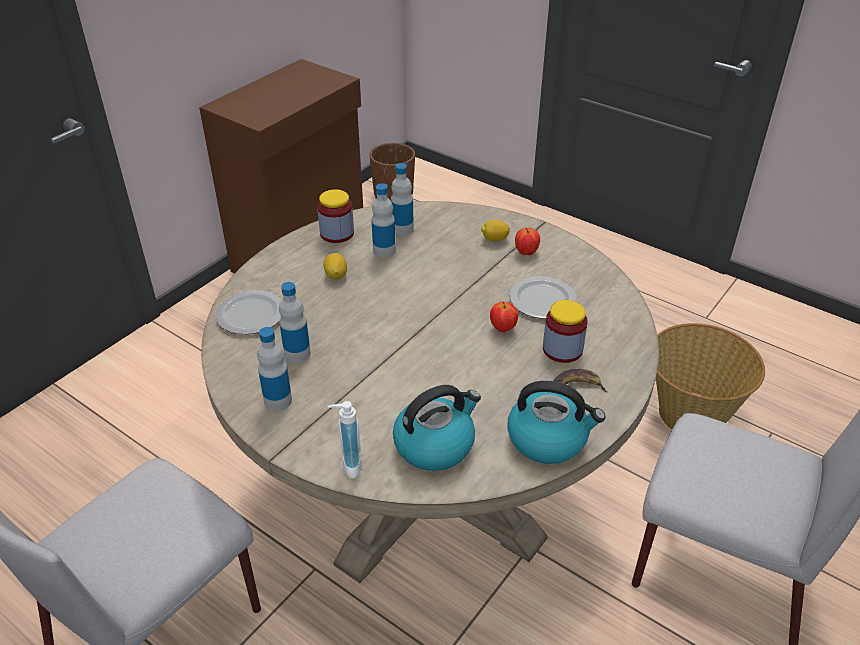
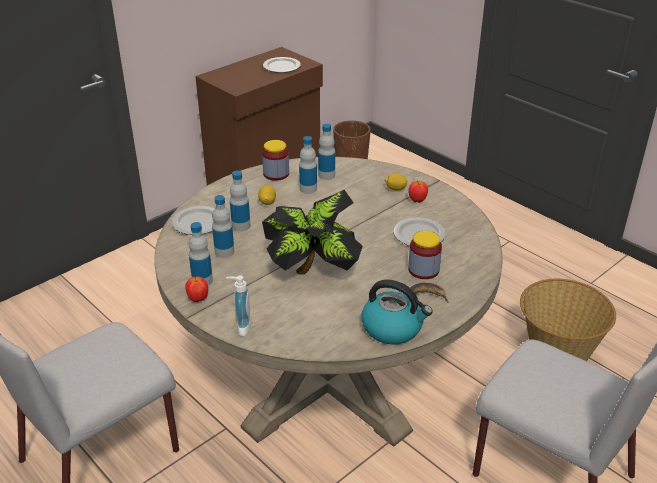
camera: 10 degrees right, 5 degrees down
(309, 86) = (282, 67): none -> plate
(310, 313) = (241, 226): none -> bottle
(423, 370) = (313, 272): none -> potted plant
(435, 444) = (307, 322): kettle -> none
(503, 328) = (382, 251): apple -> apple (198, 299)

